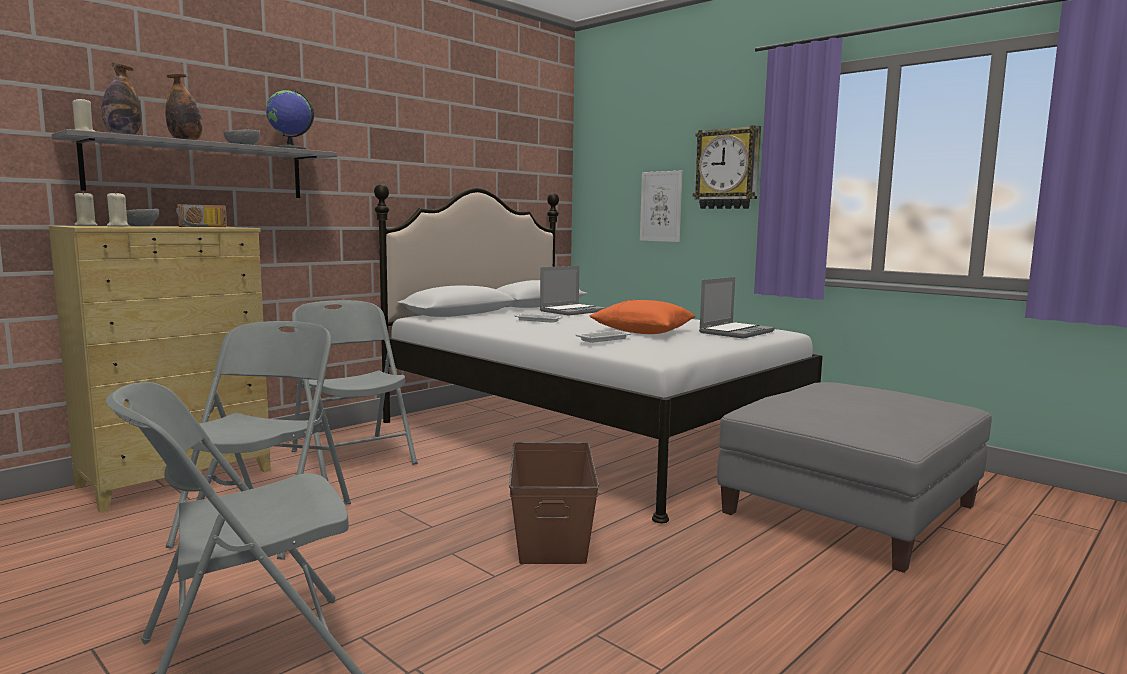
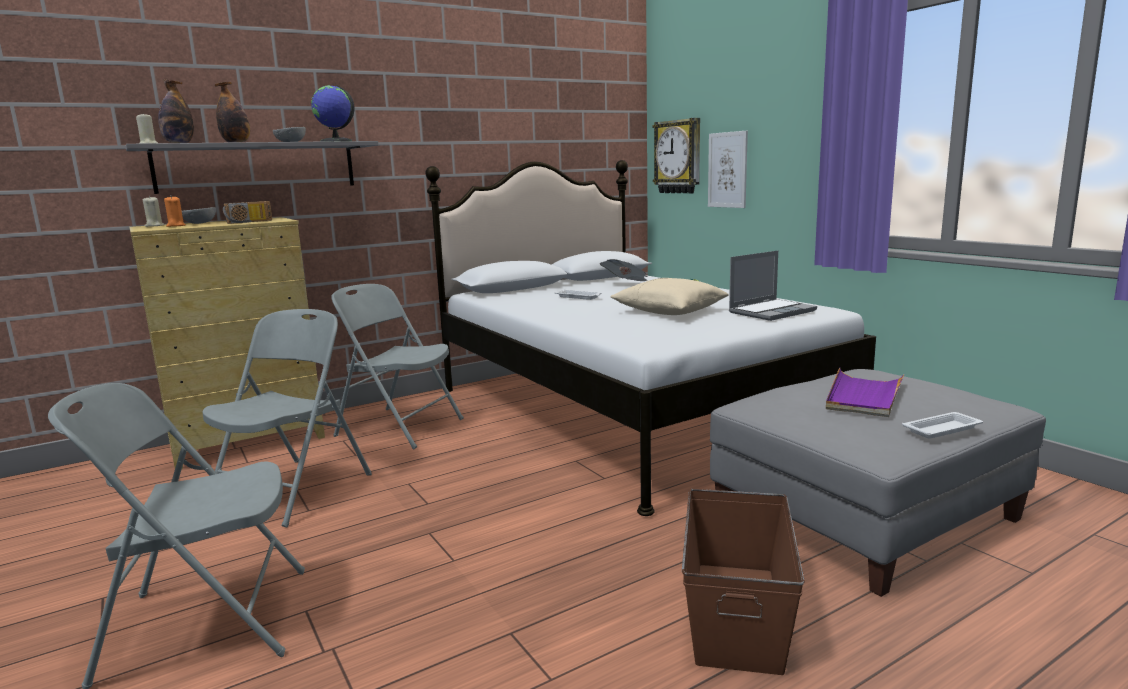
camera: 15 degrees right, 5 degrees up
(118, 226) = (176, 226): beige candle -> orange candle
(353, 457) = (400, 427): grey chair -> grey chair turned 45 degrees counterclockwise
(552, 532) = (533, 518): brown storage box -> brown storage box (738, 613)
(572, 311) = (626, 284): laptop -> newspaper
(604, 339) = (614, 323): white tray -> white tray (943, 429)
(643, 332) = (669, 312): orange pillow -> beige pillow
(728, 169) = (792, 127): wall clock -> wall clock (678, 157)
(849, 400) = (863, 396): none -> purple tray

